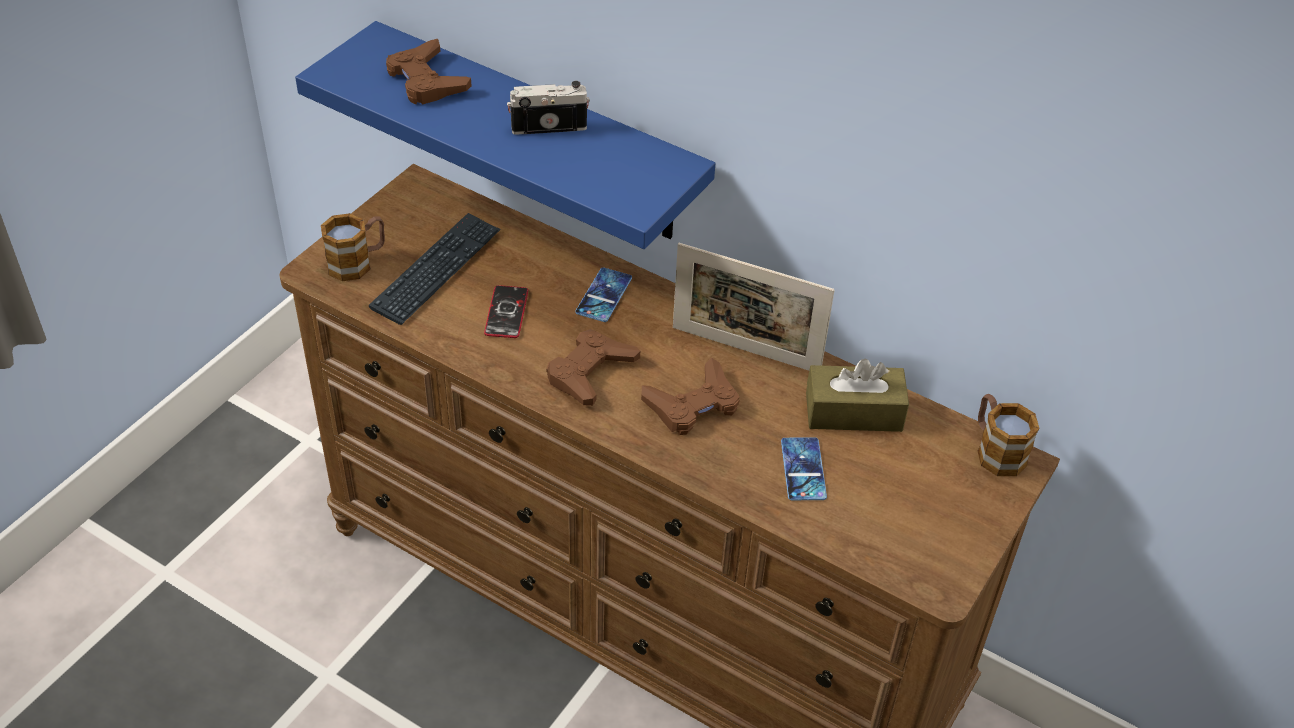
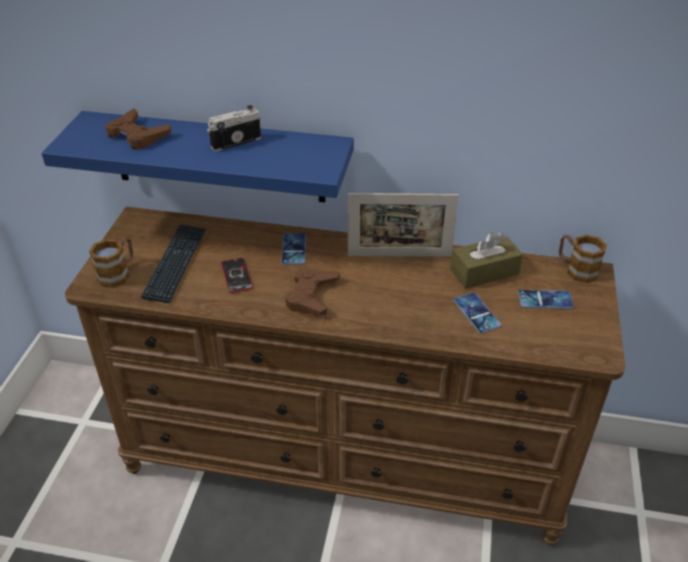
camera: 20 degrees left, 5 degrees down
(693, 405) = (387, 296): brown game controller -> none
(916, 481) = (545, 300): none -> phone

